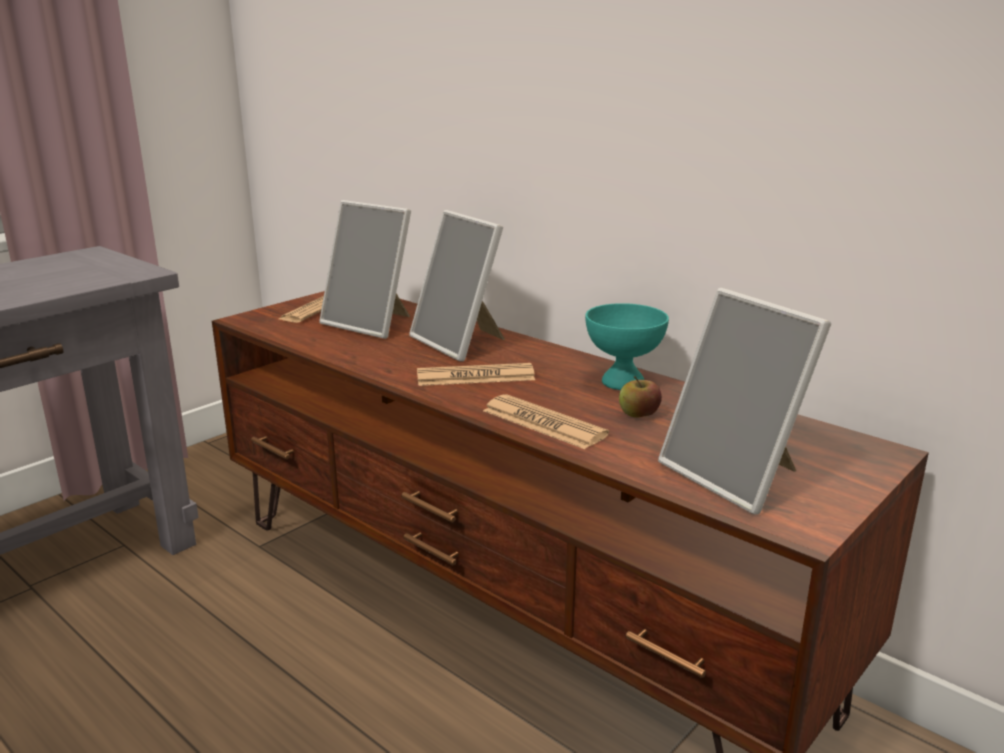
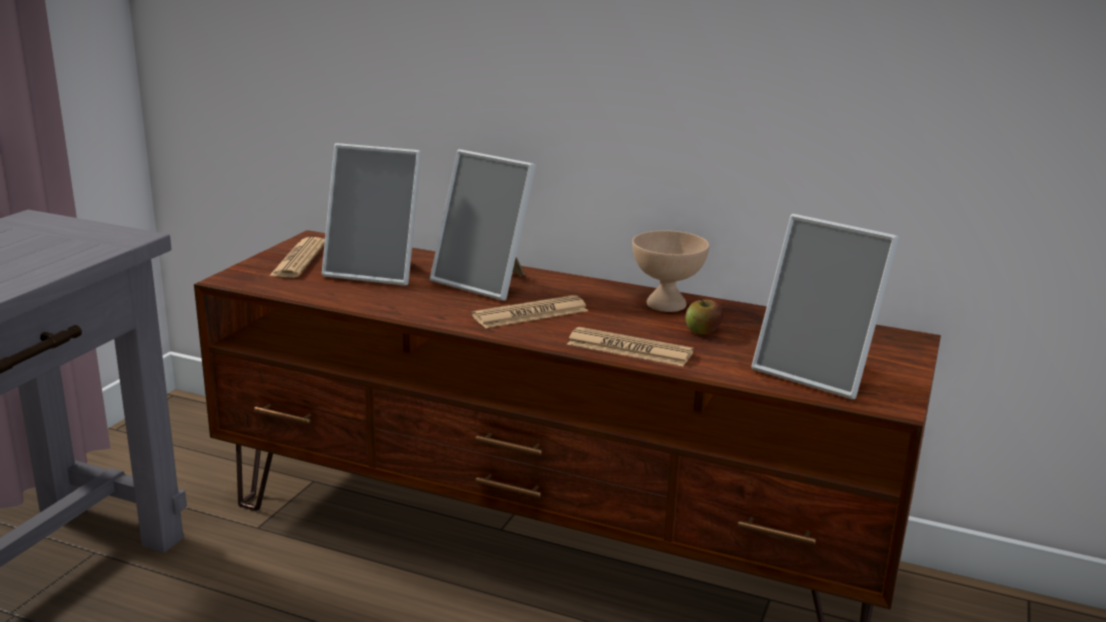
camera: 20 degrees left, 0 degrees up
(621, 382) = (664, 304): turquoise bowl -> beige bowl

